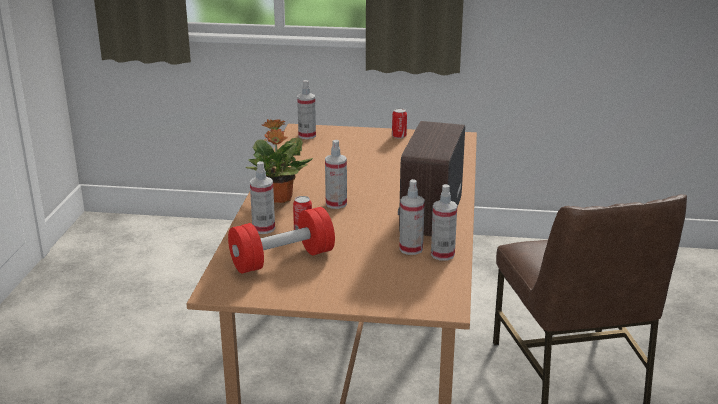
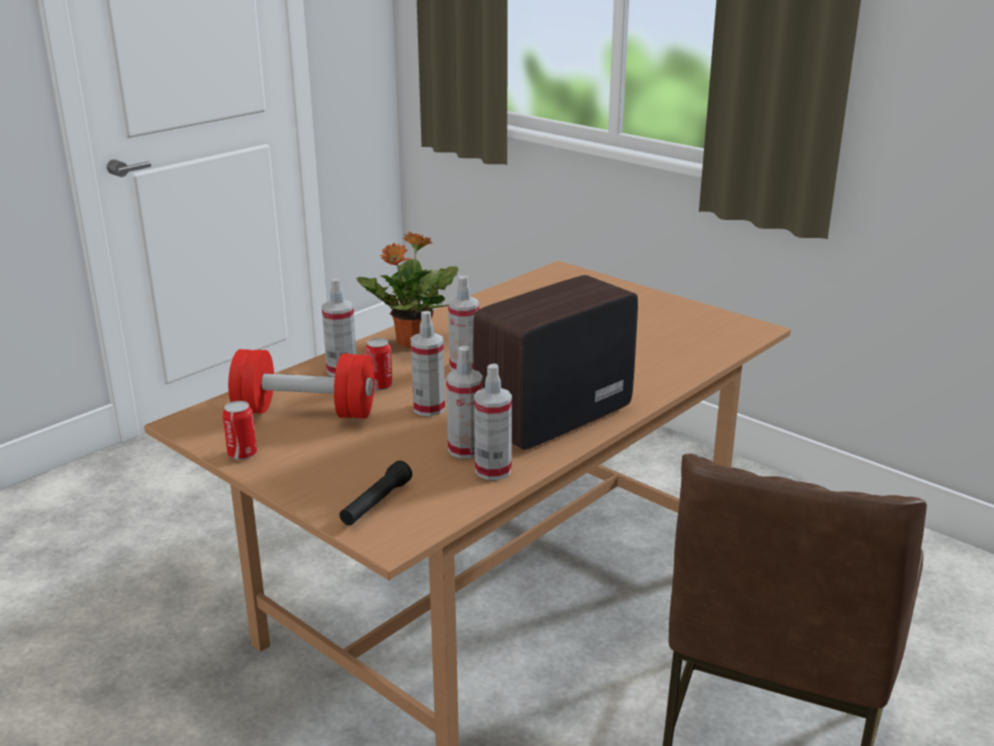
camera: 35 degrees right, 0 degrees up
(307, 135) = (557, 279): spray bottle -> spray bottle (429, 408)
(399, 136) = (671, 307): can -> can (242, 454)
(409, 293) = (376, 503): none -> black flashlight

